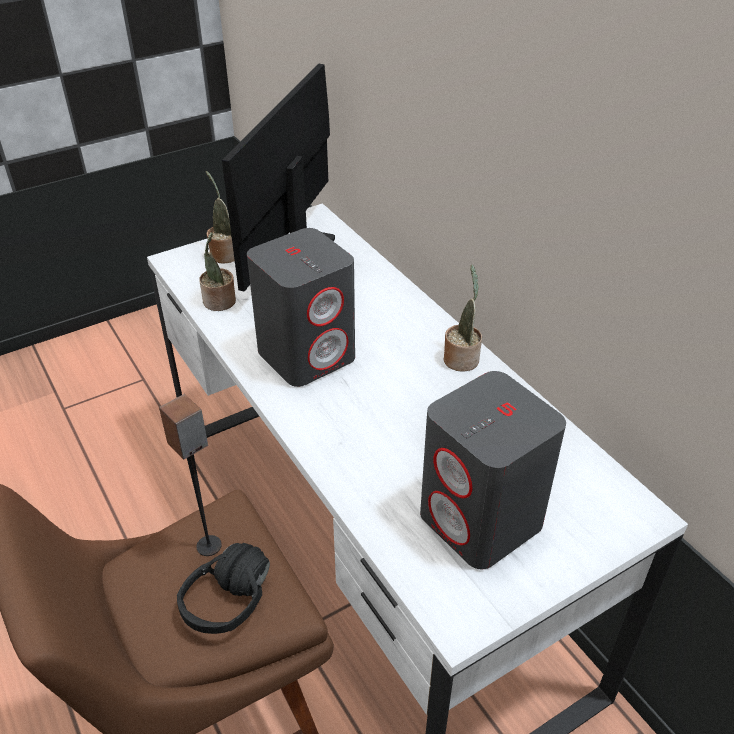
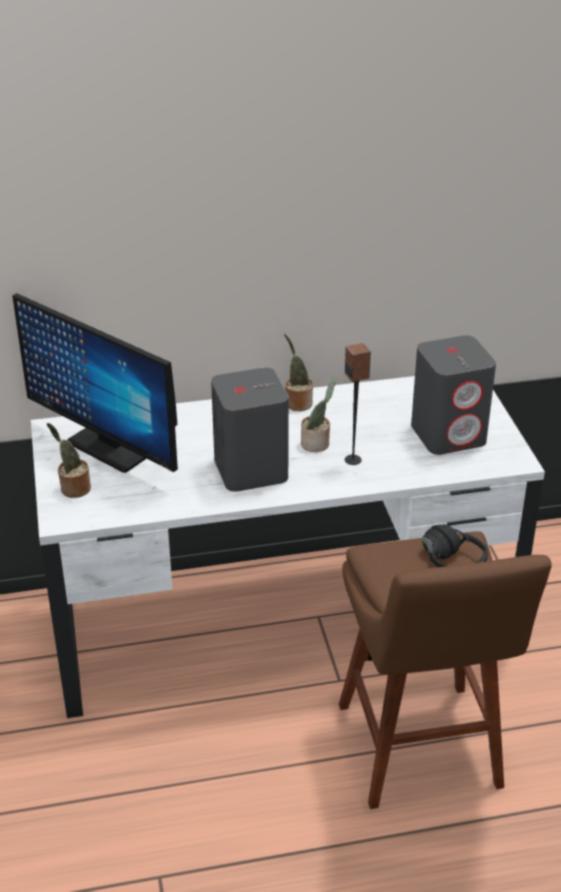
camera: 70 degrees left, 5 degrees down
(209, 546) = (404, 563): speaker -> speaker (353, 460)
(219, 303) = (150, 502): potted plant -> potted plant (317, 444)

